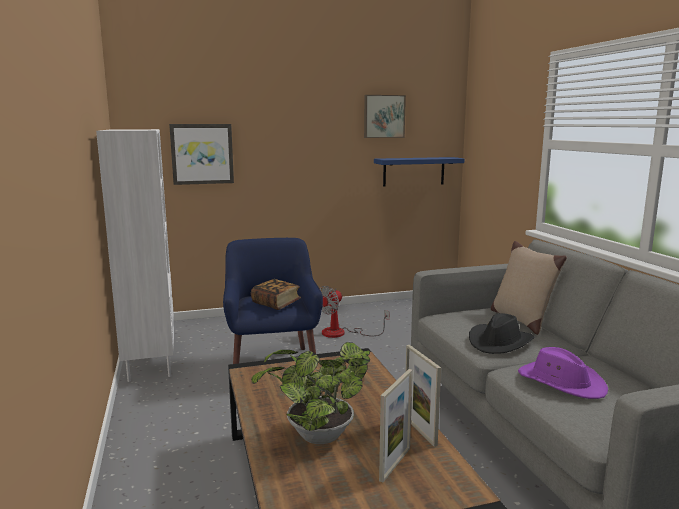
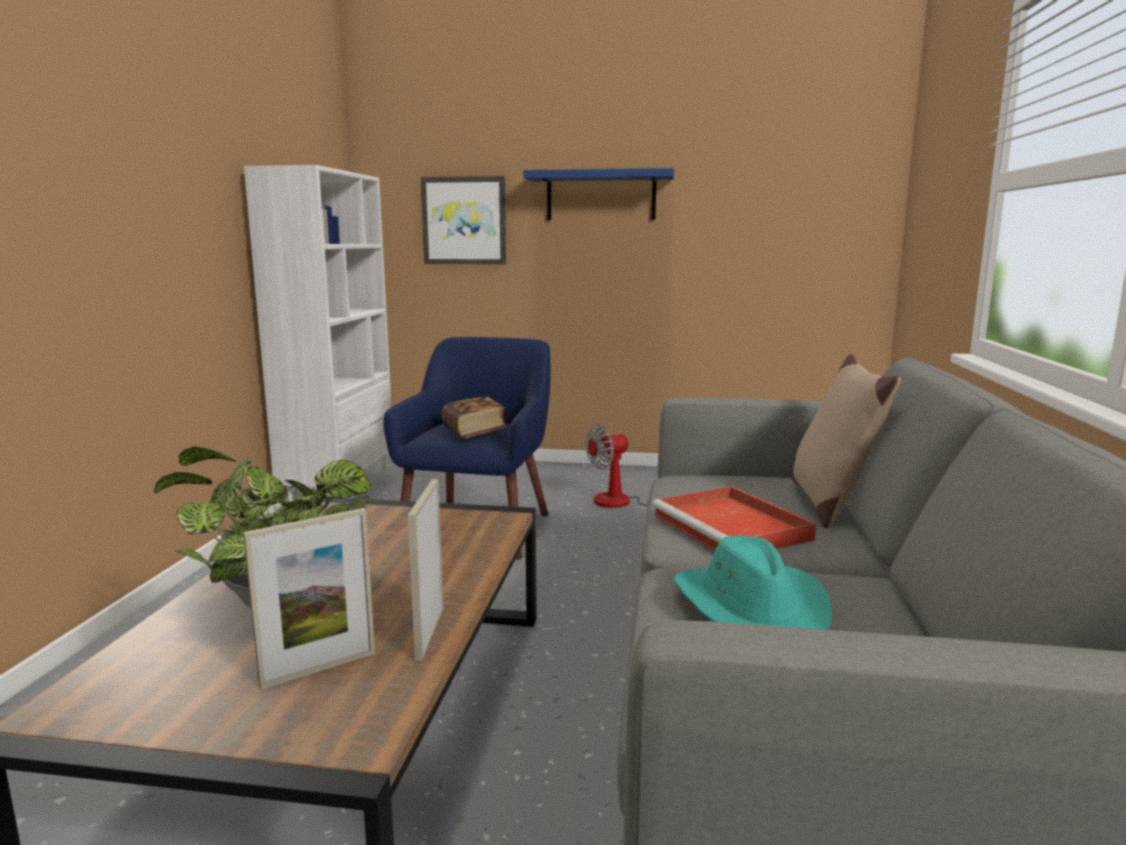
camera: 25 degrees right, 0 degrees up
(383, 116) = (750, 160): picture -> none
(413, 171) = (803, 255): blue shelf -> blue shelf (601, 196)
(500, 342) = (733, 528): black hat -> red tray
(561, 382) = (752, 608): purple hat -> turquoise hat

